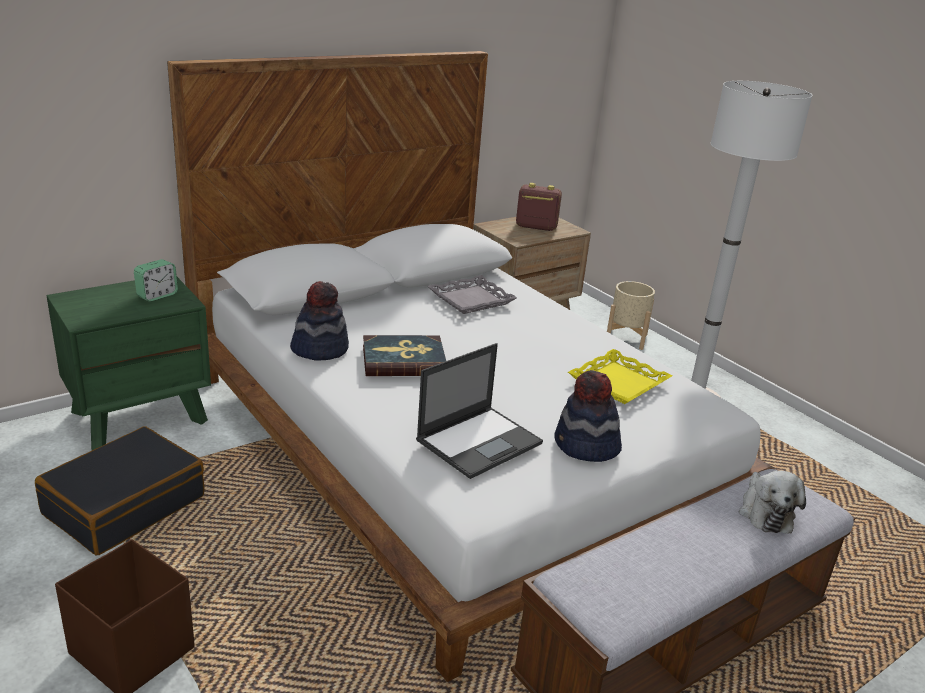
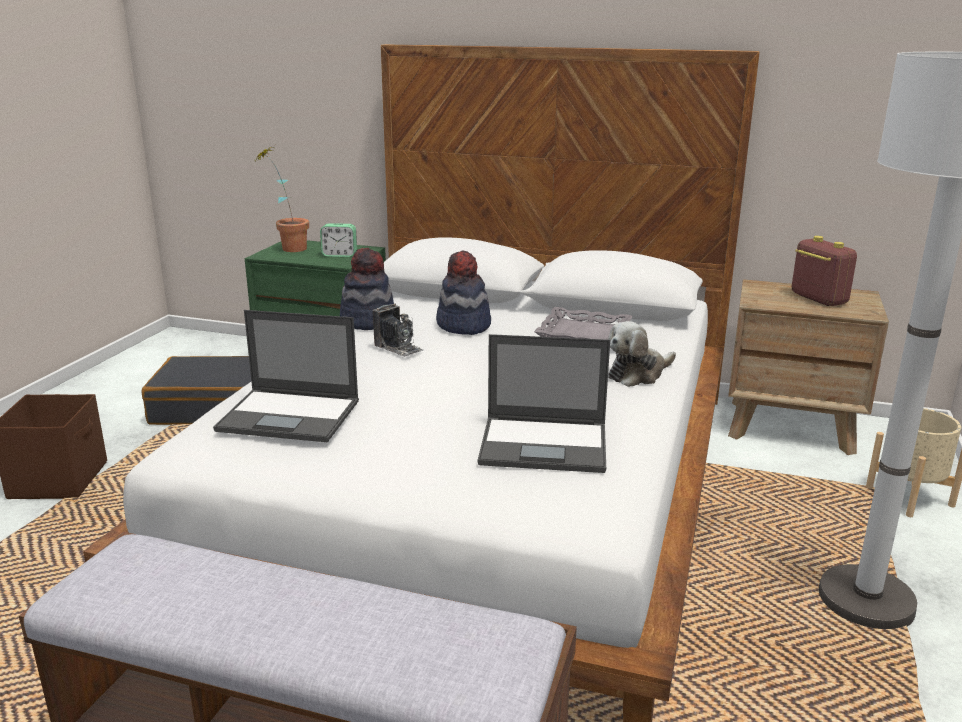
camera: 55 degrees right, 5 degrees down
(83, 305) = (287, 248): none -> potted plant
(403, 360) = (398, 348): book -> camera
(586, 447) = (365, 468): hat -> hat (463, 326)
(618, 382) = (545, 445): yellow tray -> laptop
(765, 512) = (415, 641): plush toy -> plush toy (638, 374)

